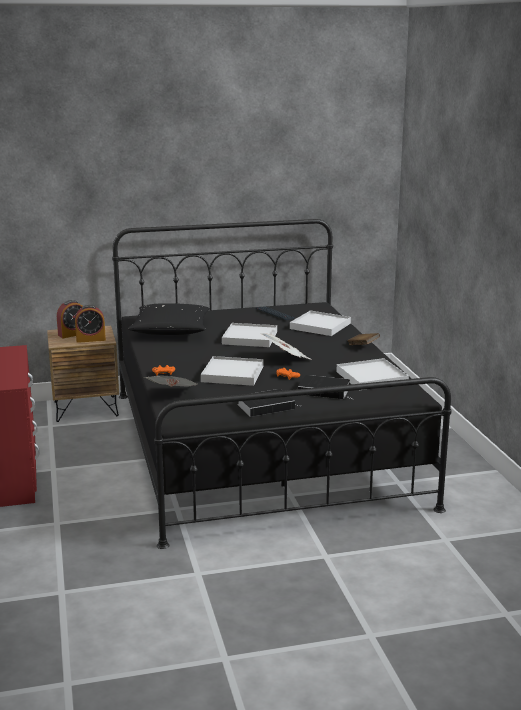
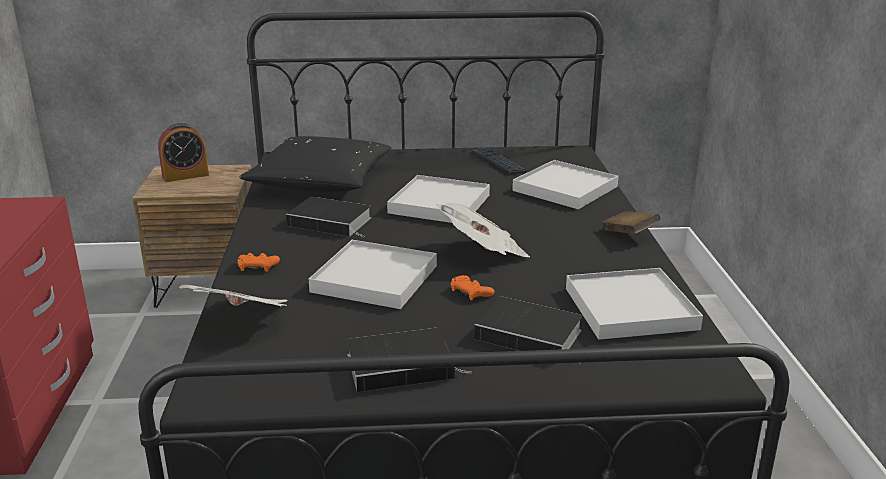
camera: 10 degrees right, 5 degrees up
(91, 339) = (204, 187): alarm clock -> none
(192, 350) = (332, 222): none -> book

